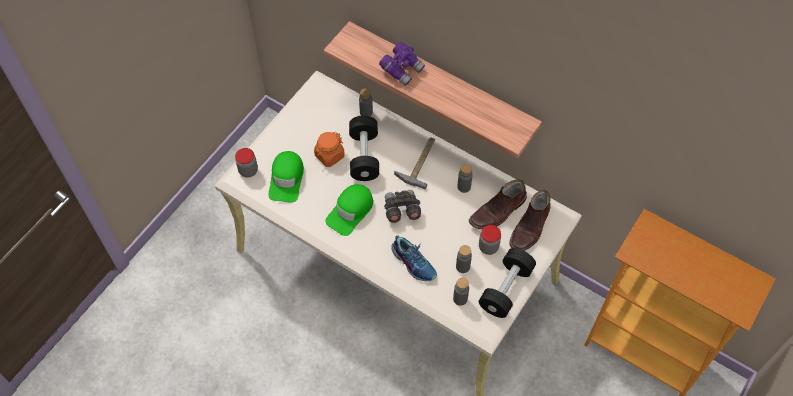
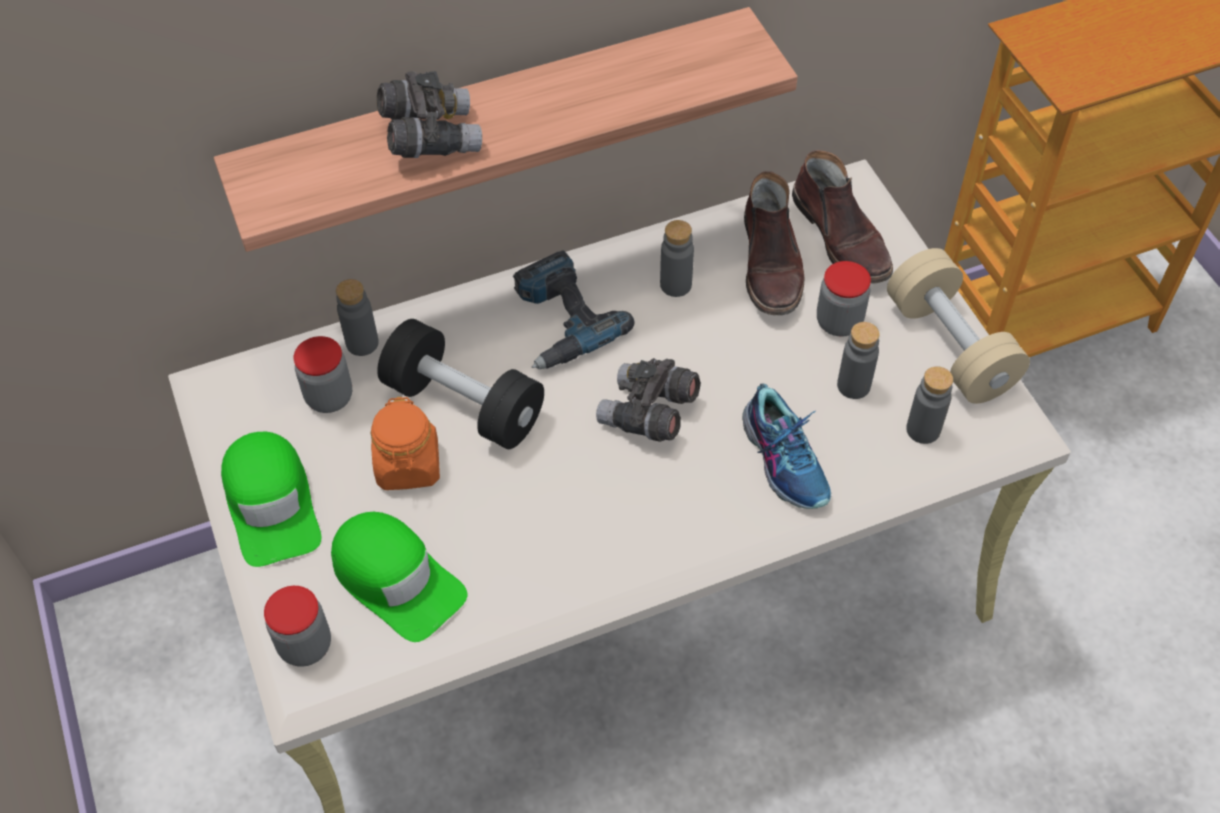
camera: 55 degrees left, 5 degrees down
(338, 117) = (329, 397): none -> jar
(350, 211) = (578, 503): green cap -> green cap (272, 504)
(402, 69) = (430, 137): purple binoculars -> grey binoculars
(414, 262) = (786, 460): shoe -> shoe turned 75 degrees clockwise
(420, 161) = (559, 321): hammer -> power drill
(506, 289) = (950, 347): black dumbbell -> beige dumbbell

